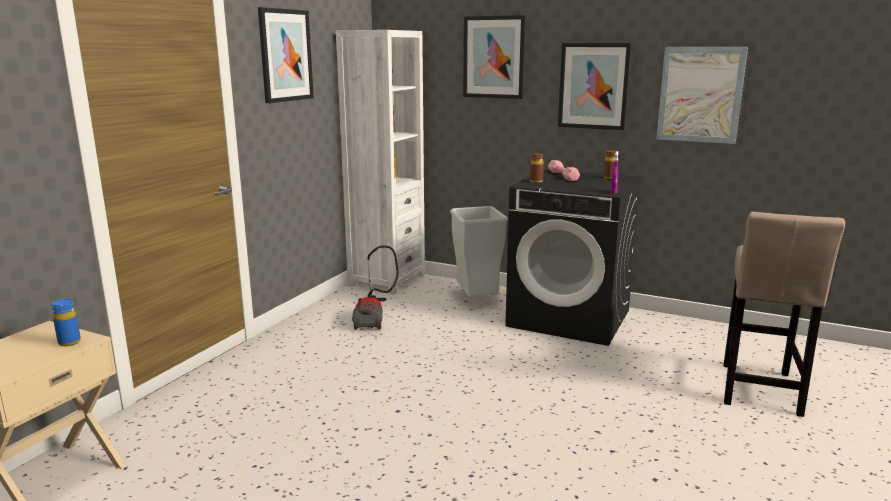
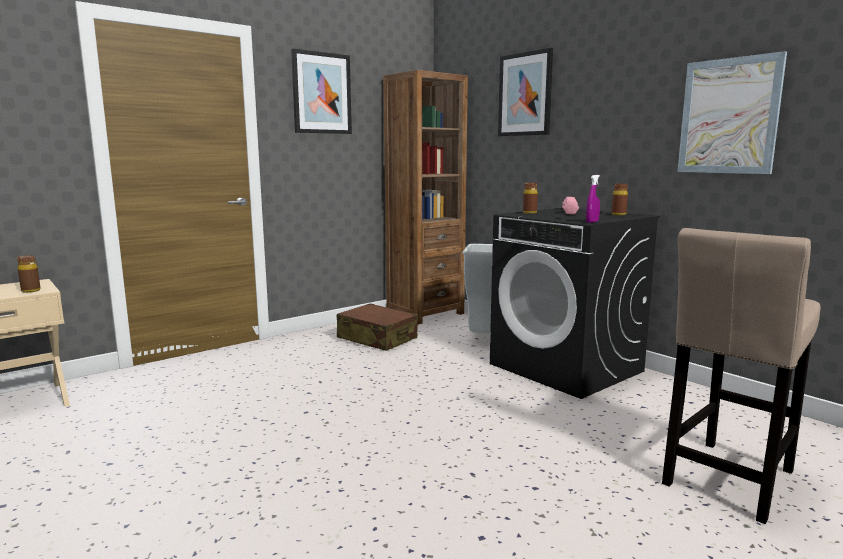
camera: 25 degrees right, 5 degrees down
(69, 342) = (31, 291): blue bottle -> brown bottle
(373, 318) = (377, 338): vacuum cleaner -> brown suitcase
(387, 280) = (425, 313): white bookcase -> brown bookcase
(593, 86) = (614, 116): picture -> none

